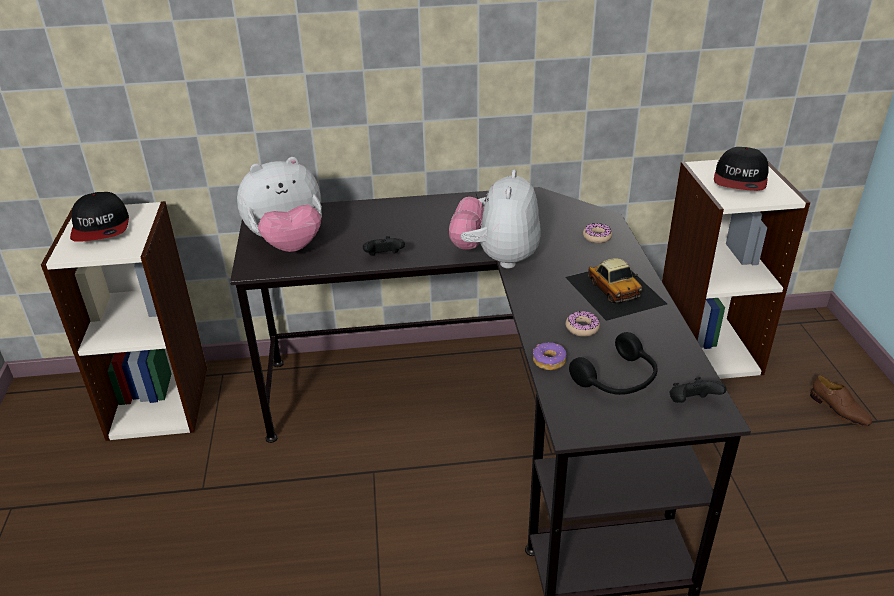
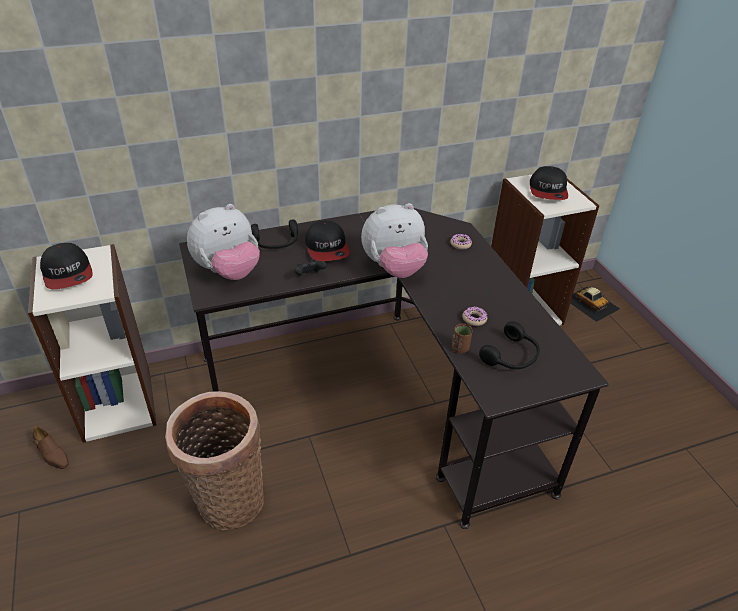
camera: 15 degrees left, 5 degrees up
(248, 532) = (226, 499): none -> basket
(358, 217) = (276, 243): none -> black headphones
(419, 228) = (327, 248): none -> cap
(496, 258) = (394, 268): plush toy -> plush toy turned 105 degrees counterclockwise
(549, 361) = (460, 348): donut -> brown cup
(615, 289) = (487, 286): toy car -> toy car (591, 303)
(691, 403) = (565, 368): black game controller -> none
(839, 410) = (617, 344): brown shoe -> brown shoe (52, 454)

